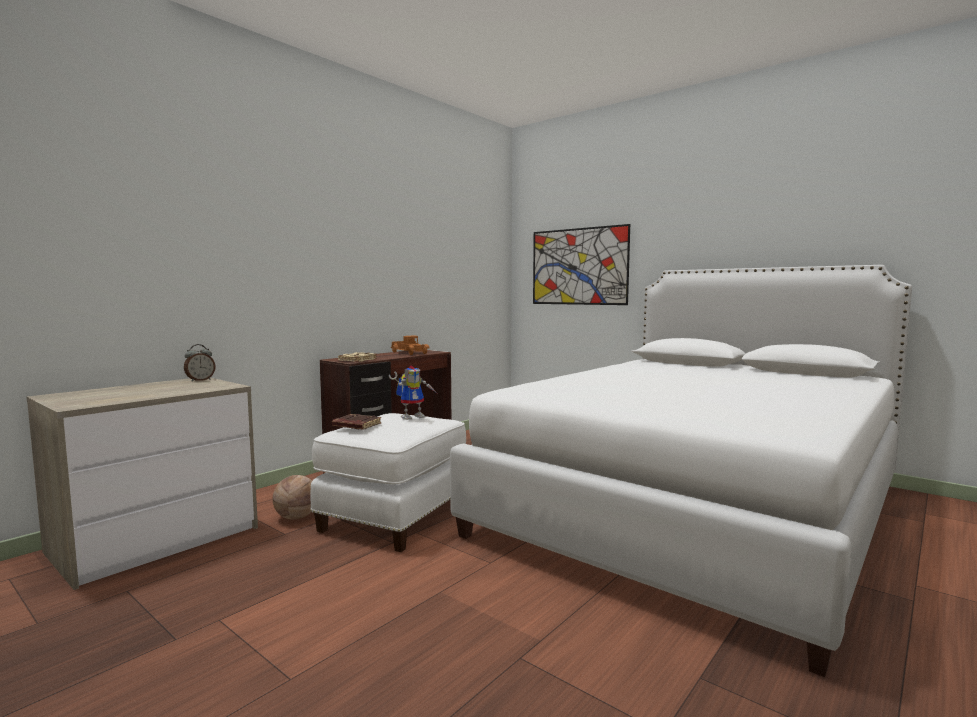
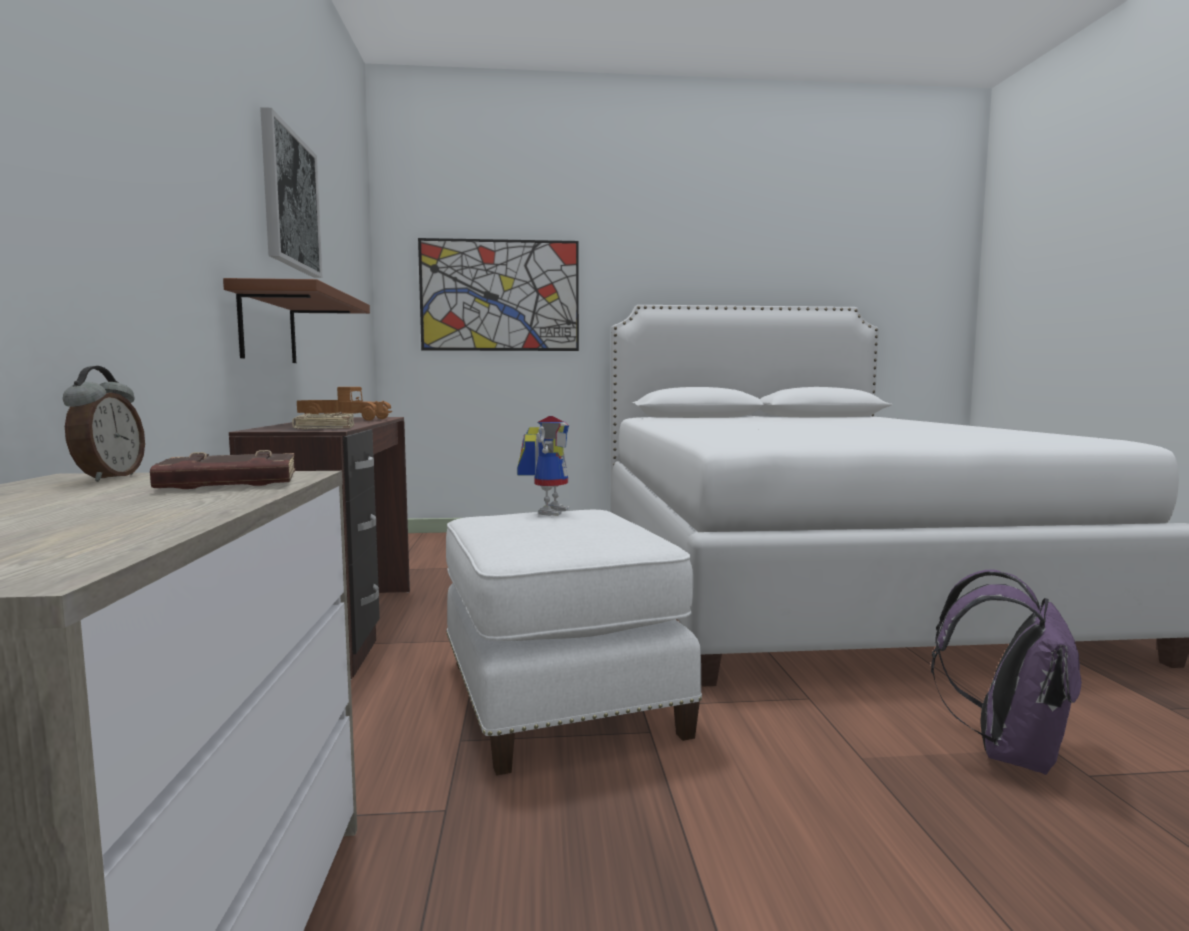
camera: 45 degrees left, 0 degrees up
(296, 517) = (394, 774): basketball -> none
(356, 425) = (525, 535): brown book -> brown book (227, 483)
(368, 307) = (268, 327): none -> brown shelf
(397, 240) = (289, 201): none -> picture
(512, 628) = (1007, 752): none -> purple backpack

